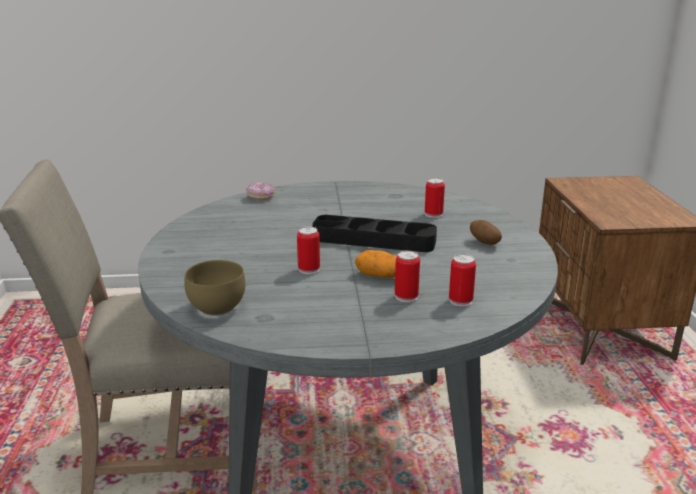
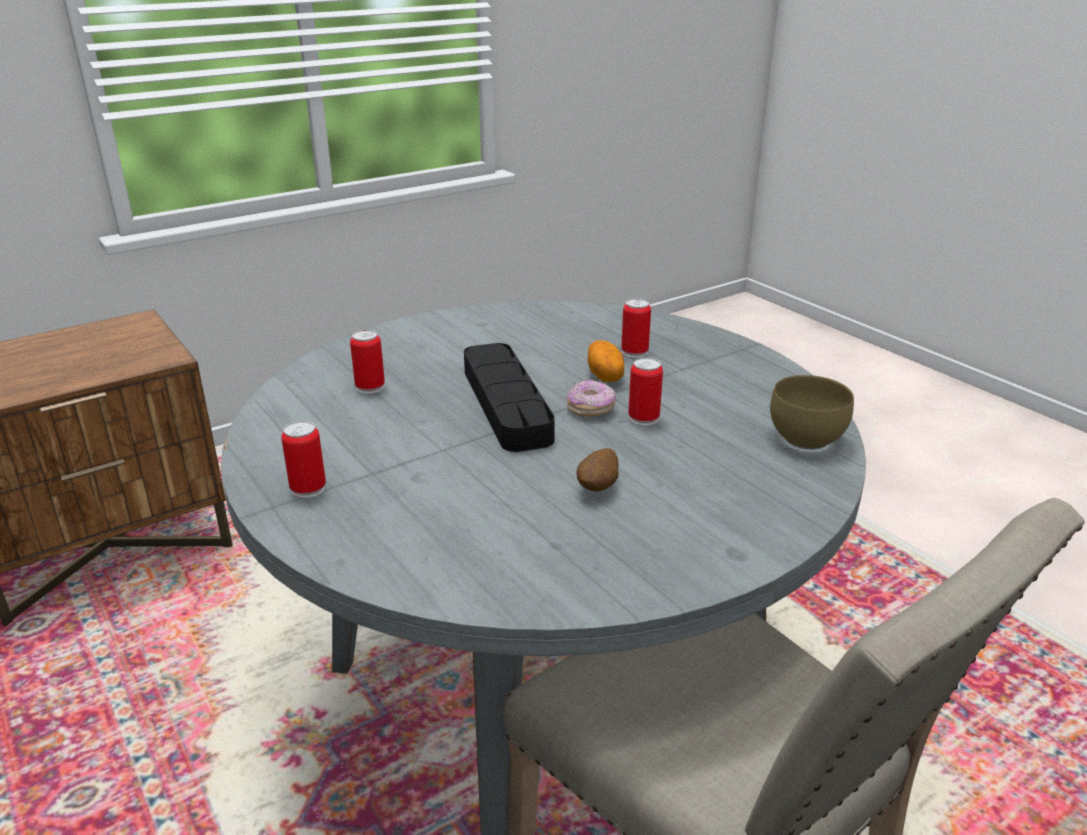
camera: 120 degrees left, 5 degrees up
(261, 197) = (405, 568): donut -> donut (591, 409)
(460, 301) = (609, 329): can -> can (308, 488)
(484, 243) = (446, 342): potato -> potato (598, 488)

